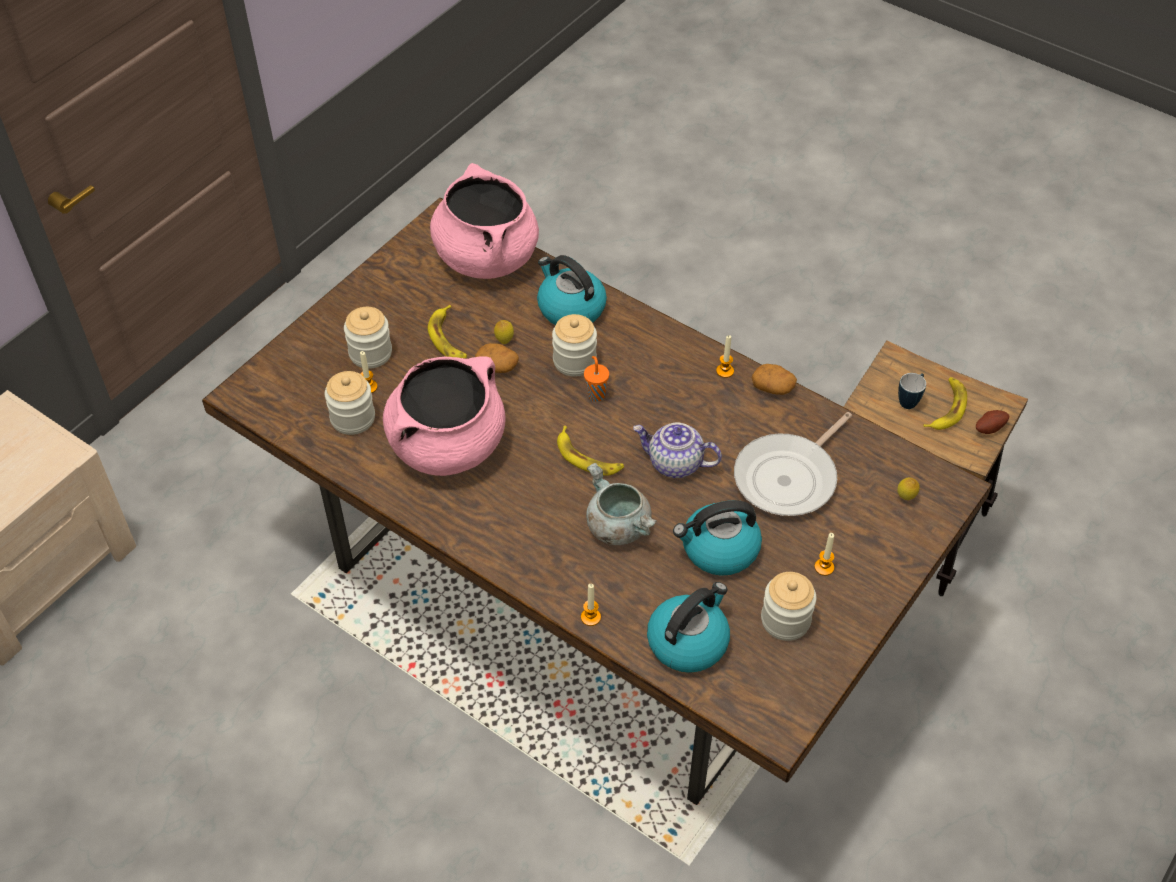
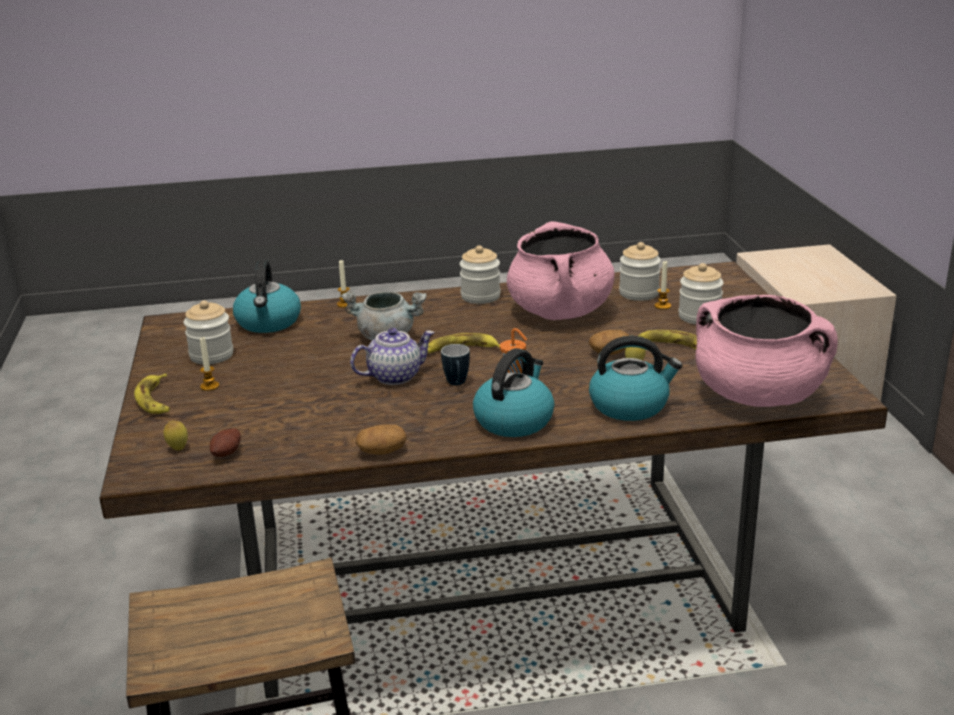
camera: 135 degrees right, 25 degrees down
(574, 361) = (564, 382): jar -> jar (480, 296)
(718, 550) = (300, 359): kettle -> kettle (514, 420)
(725, 371) = (439, 439): candle -> none
(789, 477) = (294, 412): frying pan -> none
(910, 400) = (269, 612): mug -> mug (457, 384)
(946, 408) = (221, 630): banana -> banana (156, 399)
(989, 428) = (155, 635): potato -> potato (228, 453)

